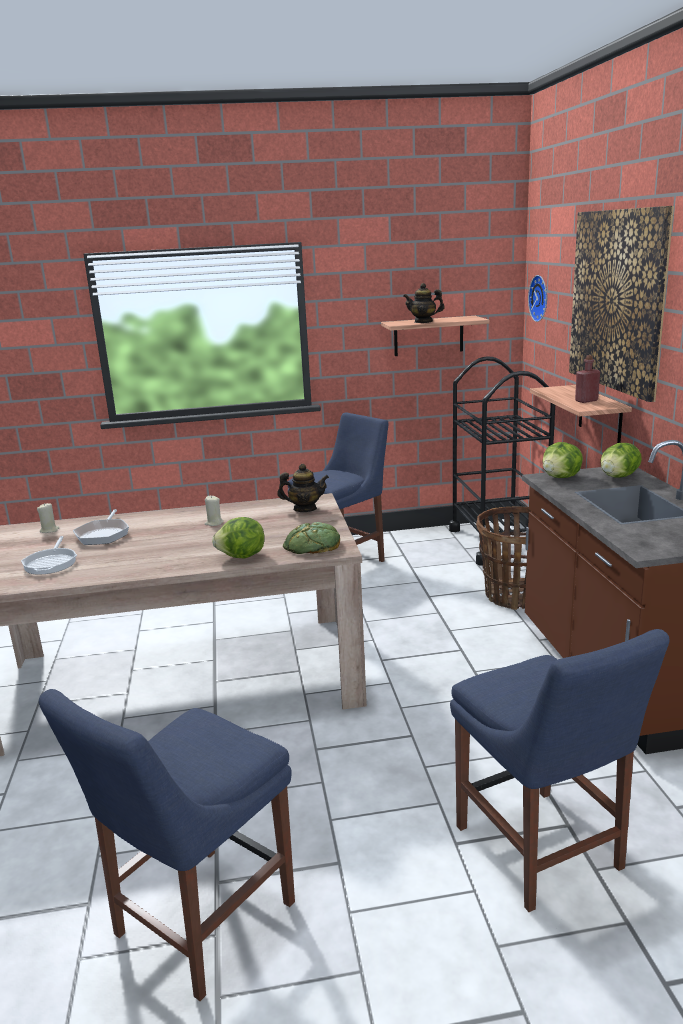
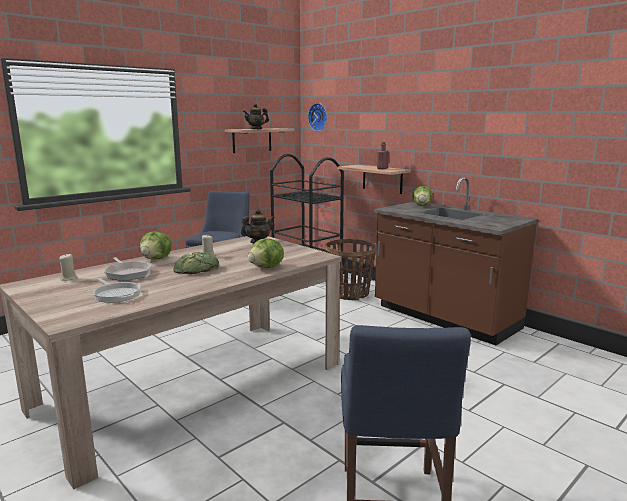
camera: 35 degrees left, 5 degrees down
(312, 545) = (301, 256): bread -> bread (197, 269)
(542, 852) = (509, 399): blue chair -> none
(561, 477) = (396, 208): lettuce -> lettuce (157, 259)
(617, 300) = (392, 111): picture -> none

